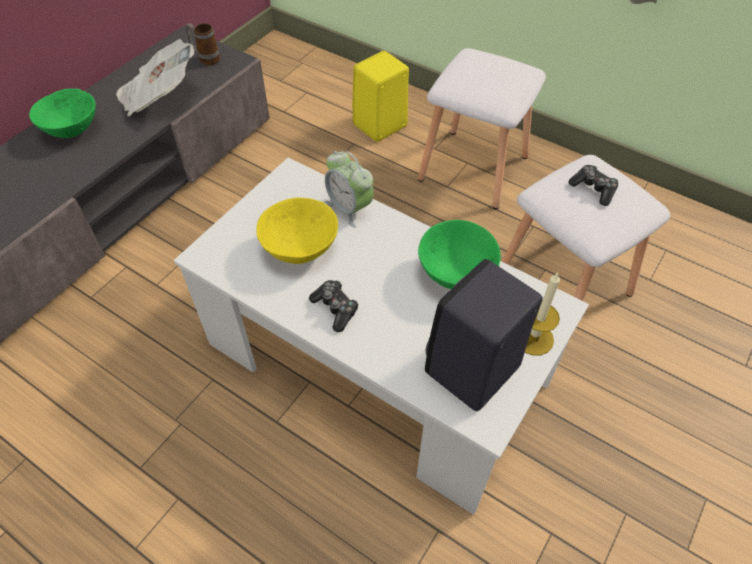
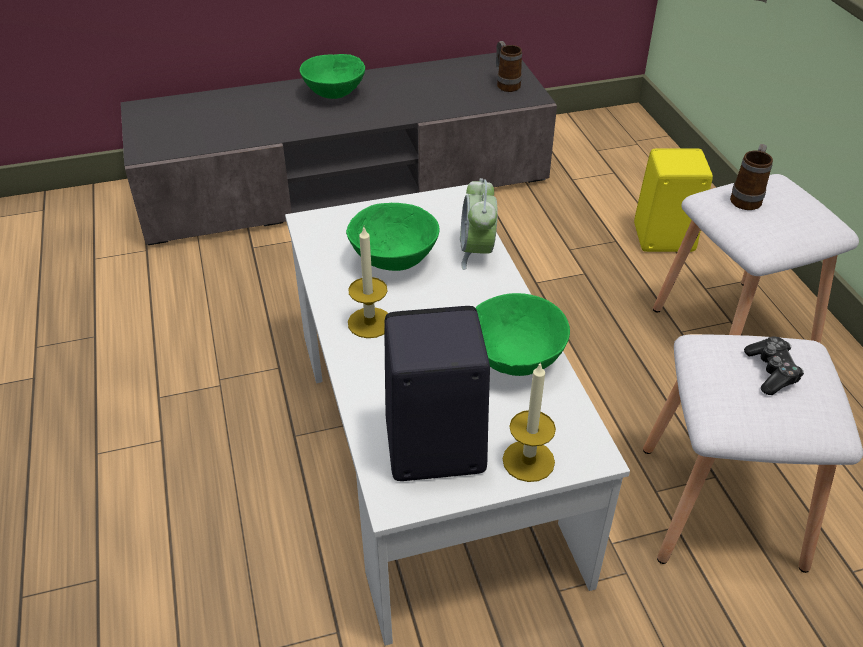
camera: 40 degrees right, 10 degrees down
(159, 97) = (431, 98): newspaper -> none
(300, 248) = (395, 260): yellow bowl -> green bowl
(335, 308) = (370, 322): game controller -> candle
(470, 76) = (747, 198): none -> mug

